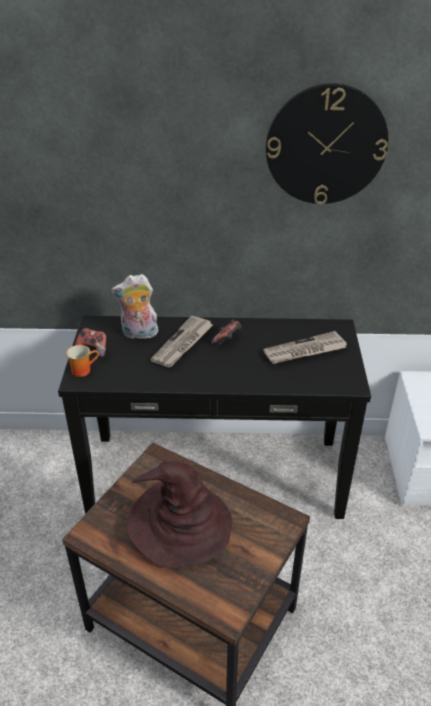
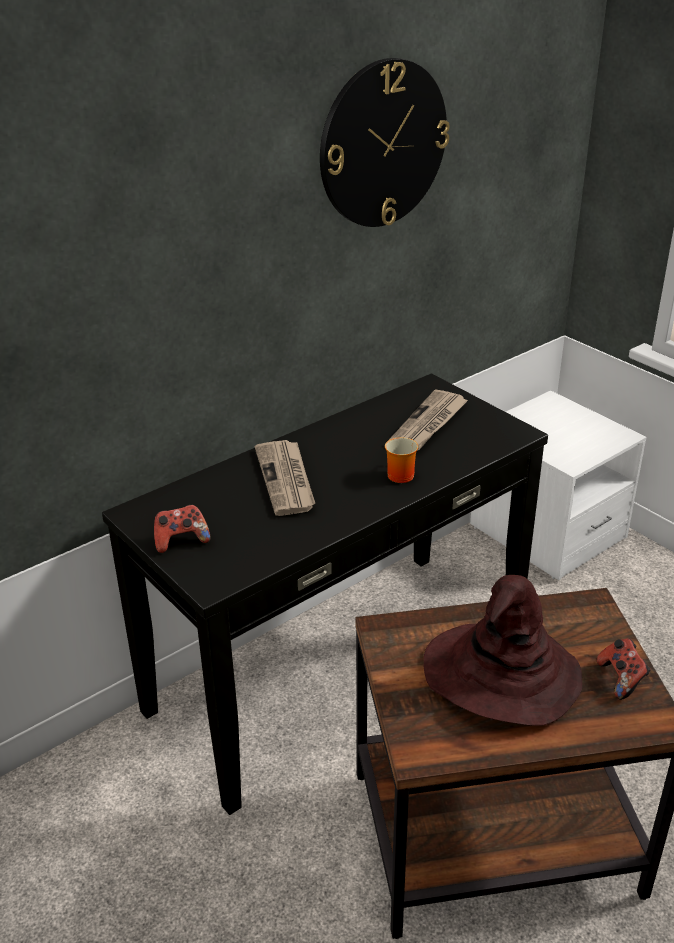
camera: 40 degrees left, 5 degrees down
(83, 369) = (201, 568): mug -> mug (400, 473)
(139, 334) = (215, 496): plush toy -> none
(227, 340) = (333, 452): game controller -> game controller (621, 679)

